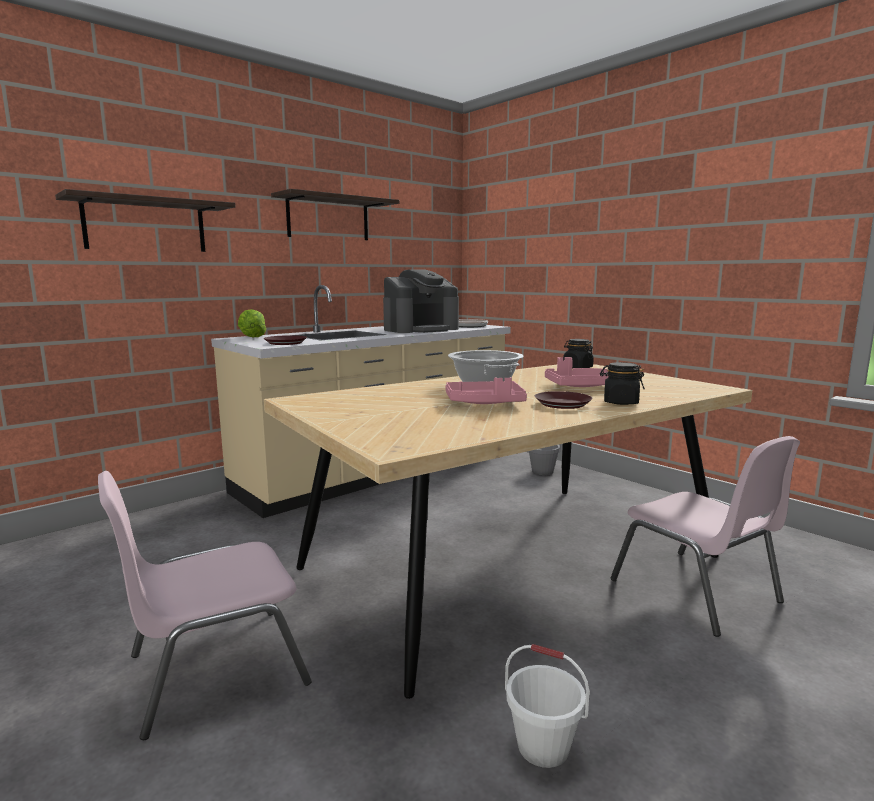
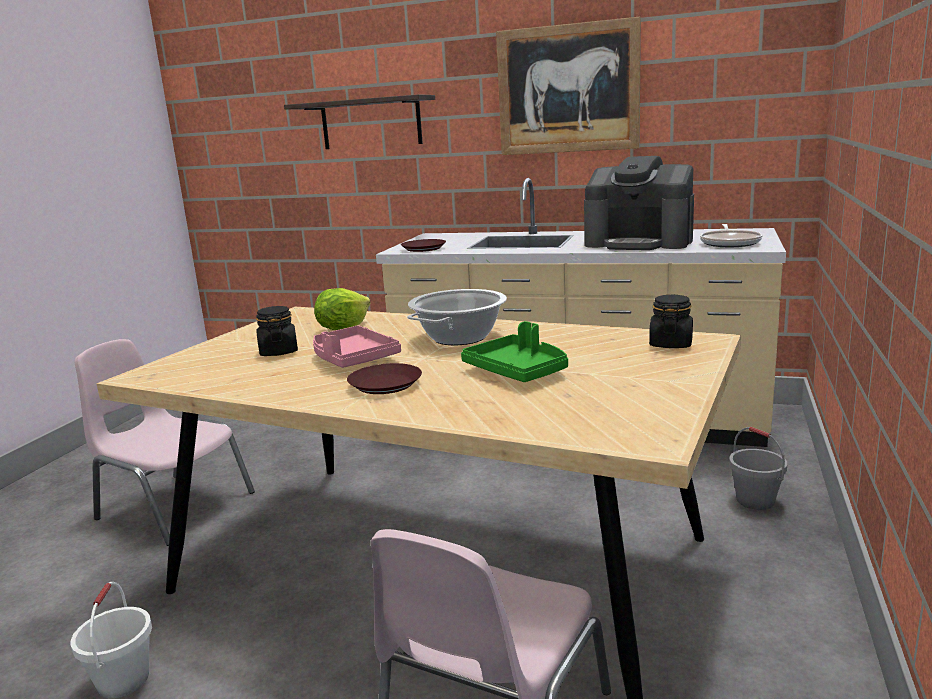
camera: 60 degrees right, 5 degrees up
(252, 337) = (447, 236): lettuce -> lettuce (343, 328)
(328, 218) = (568, 89): shelf -> picture
(581, 386) = (518, 371): pink tray -> green tray
(620, 402) = (432, 405): black jar -> black jar (278, 352)

